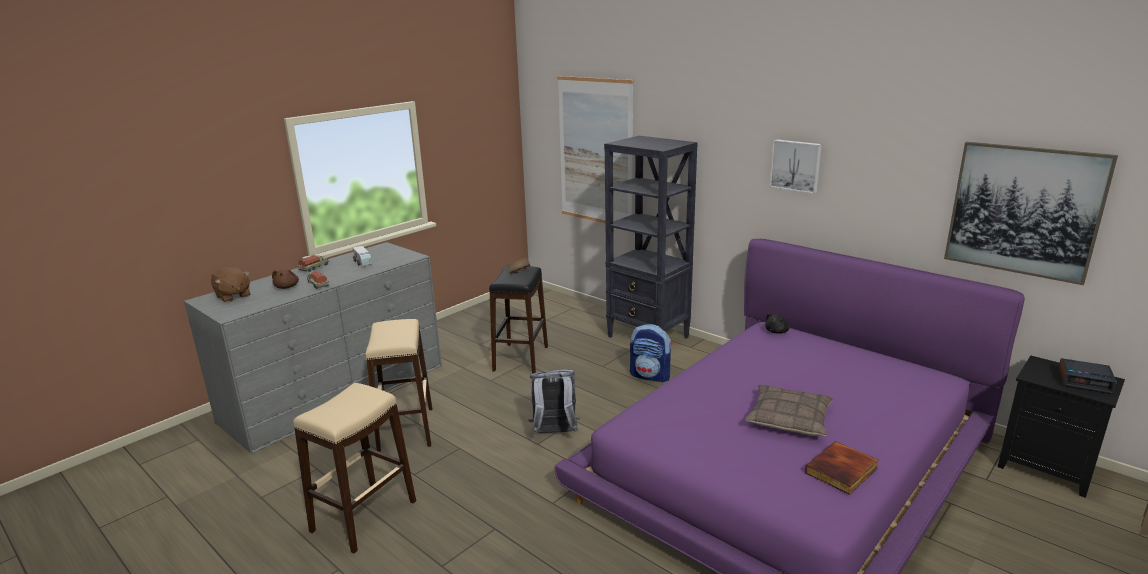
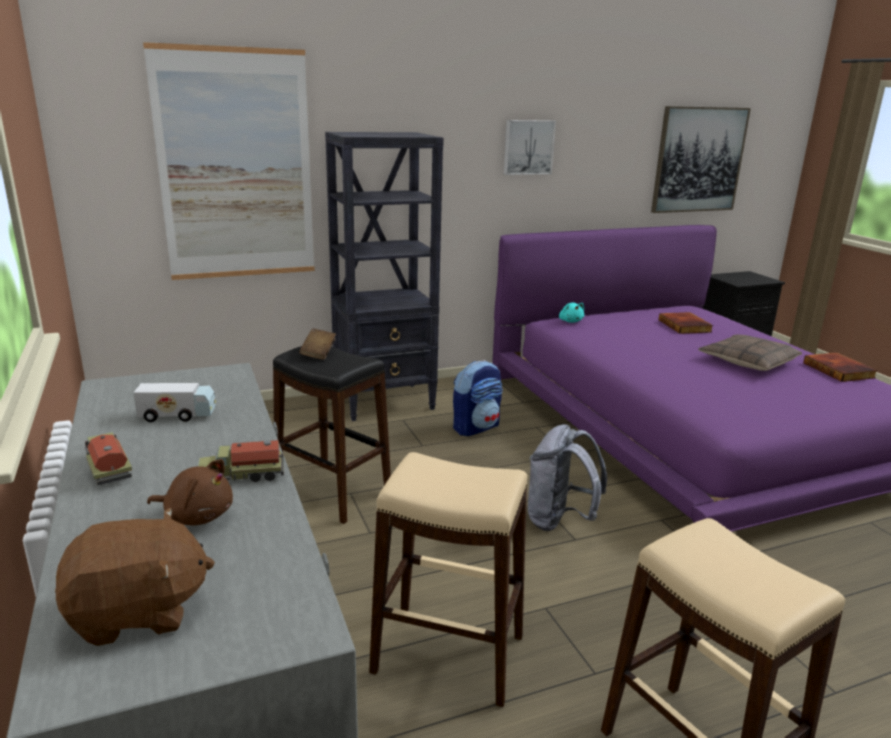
camera: 65 degrees left, 0 degrees up
(777, 331) = (570, 321): black plush toy -> turquoise plush toy
(852, 378) = (685, 326): none -> book
(1085, 381) = (749, 277): alarm clock -> none

